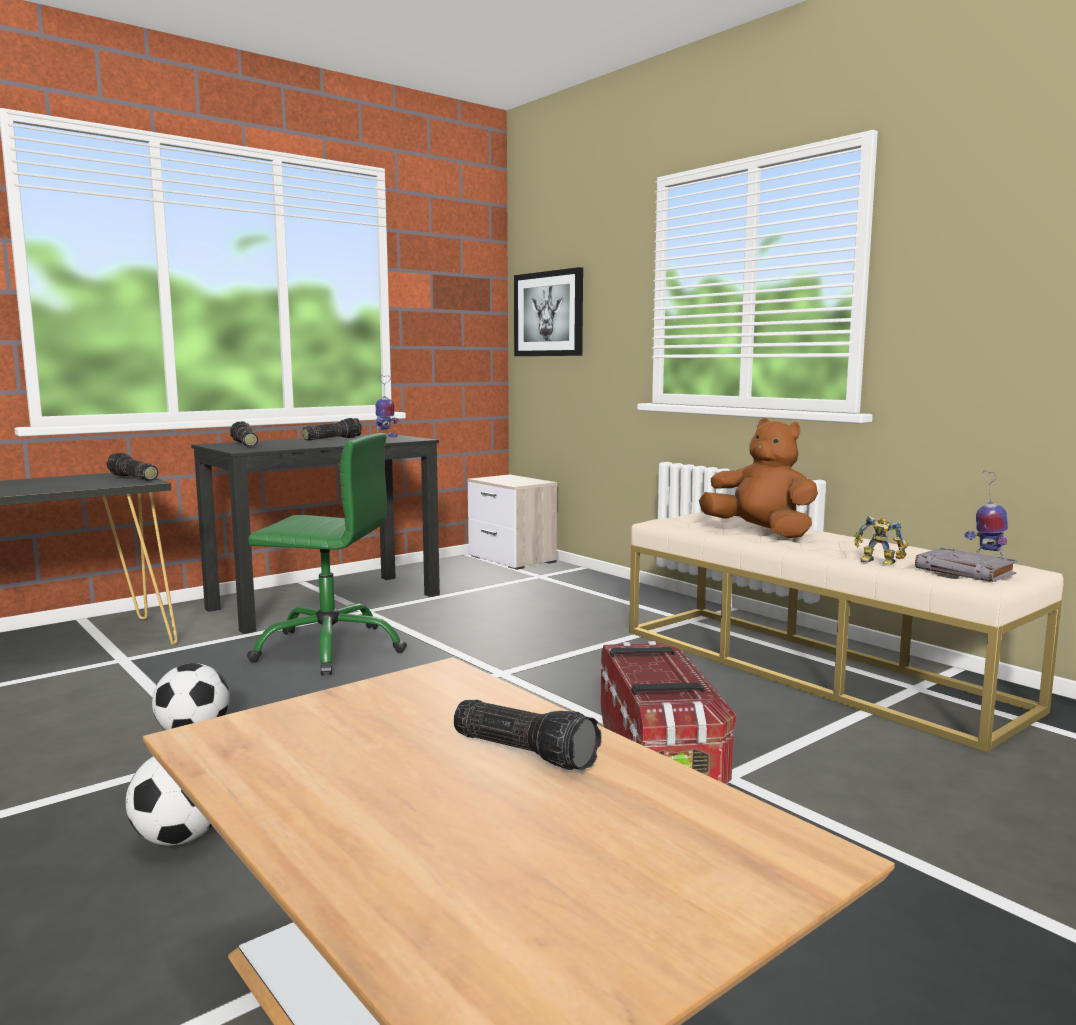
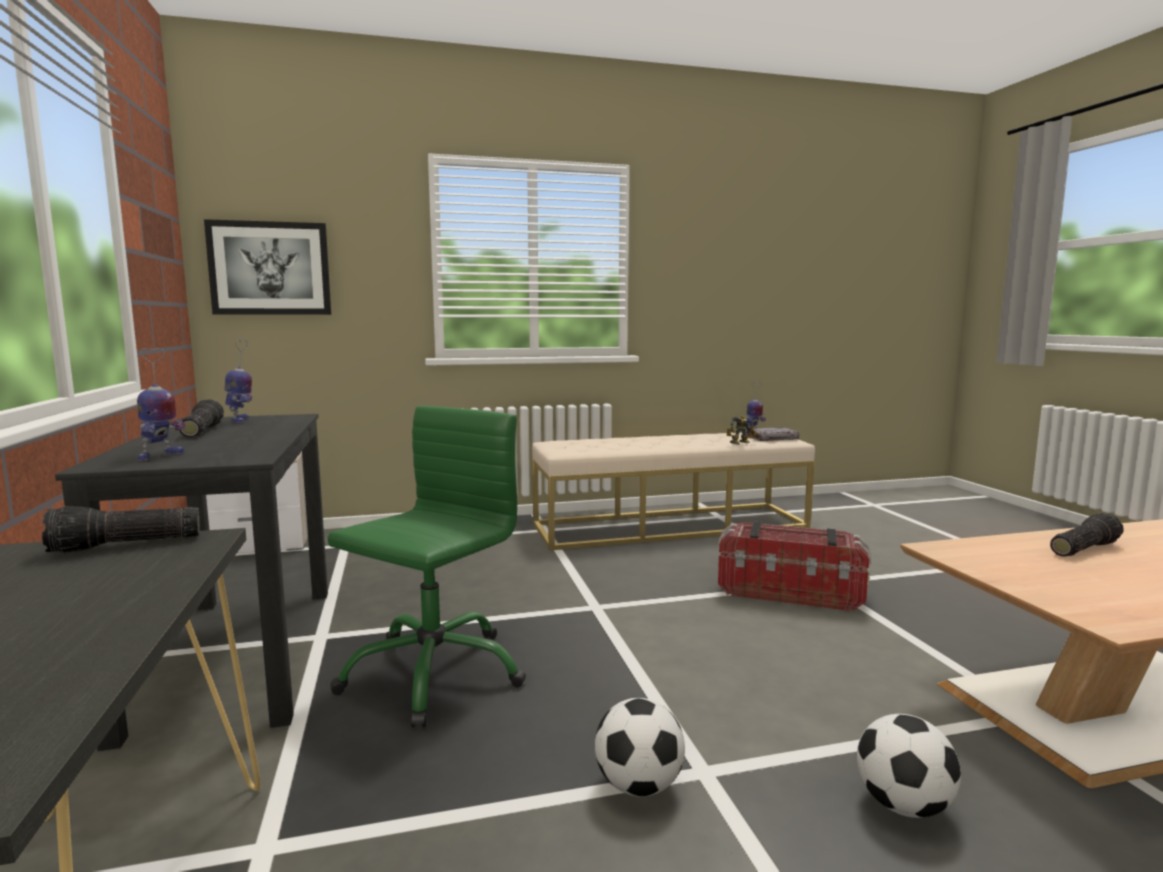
camera: 65 degrees left, 0 degrees up
(244, 444) = (159, 456): flashlight -> toy robot
(761, 532) = (629, 444): brown plush toy -> none

